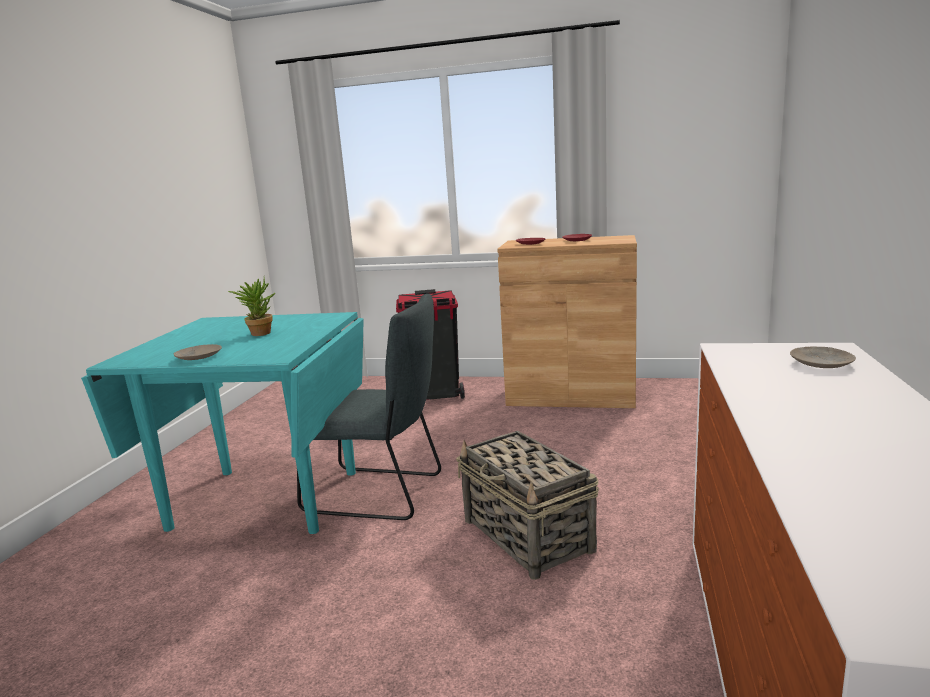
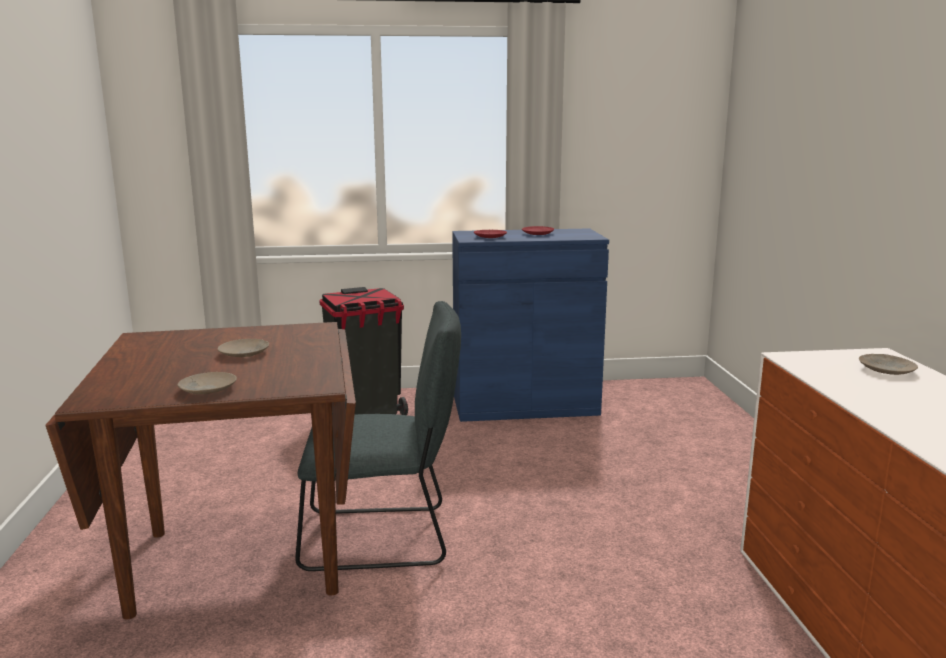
camera: 20 degrees left, 0 degrees up
(259, 333) = (244, 353): potted plant -> beige plate
(265, 500) = (239, 562): turquoise dining table -> brown dining table
(528, 536) = (580, 564): basket -> none
(571, 396) = (525, 405): brown cabinet -> blue cabinet

